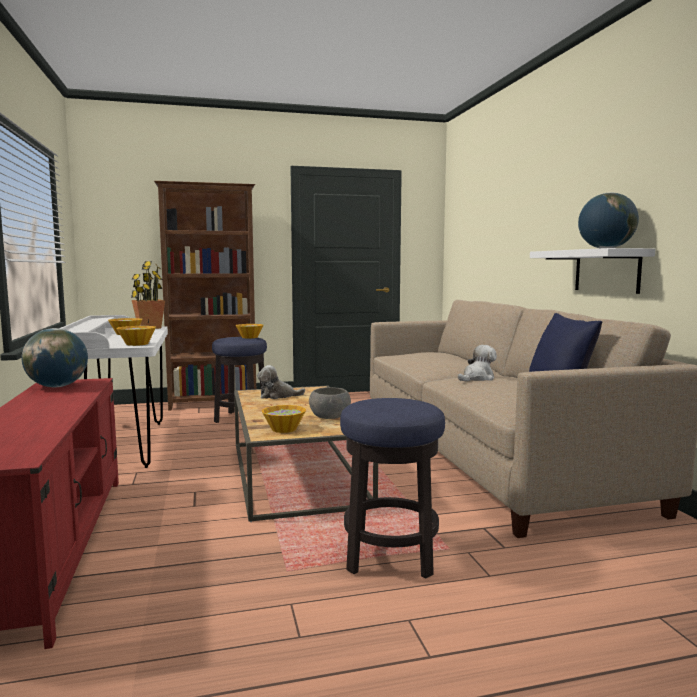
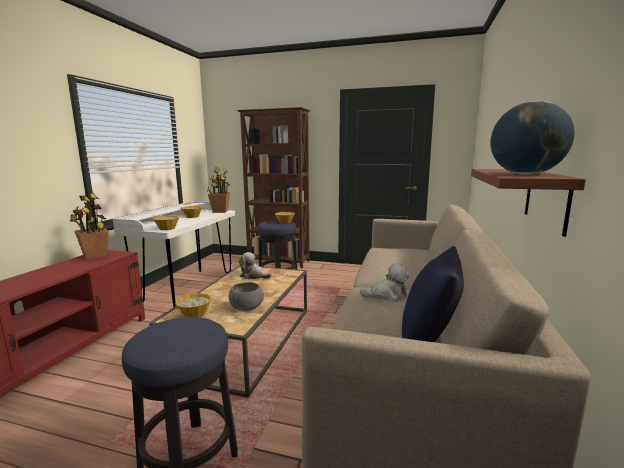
camera: 30 degrees right, 5 degrees up
(57, 386) = (95, 256): globe -> potted plant
(606, 271) = (546, 198): white shelf -> brown shelf

